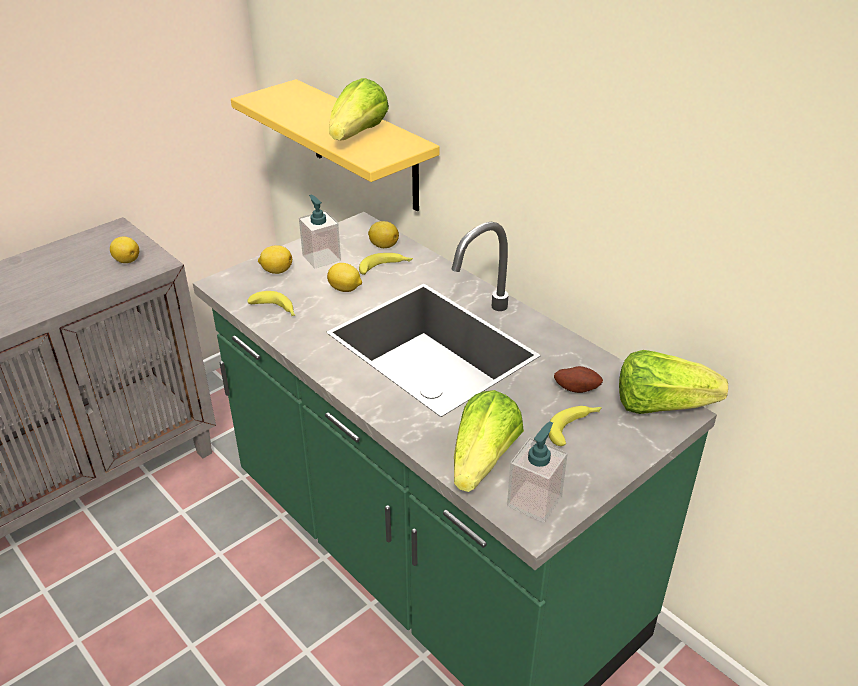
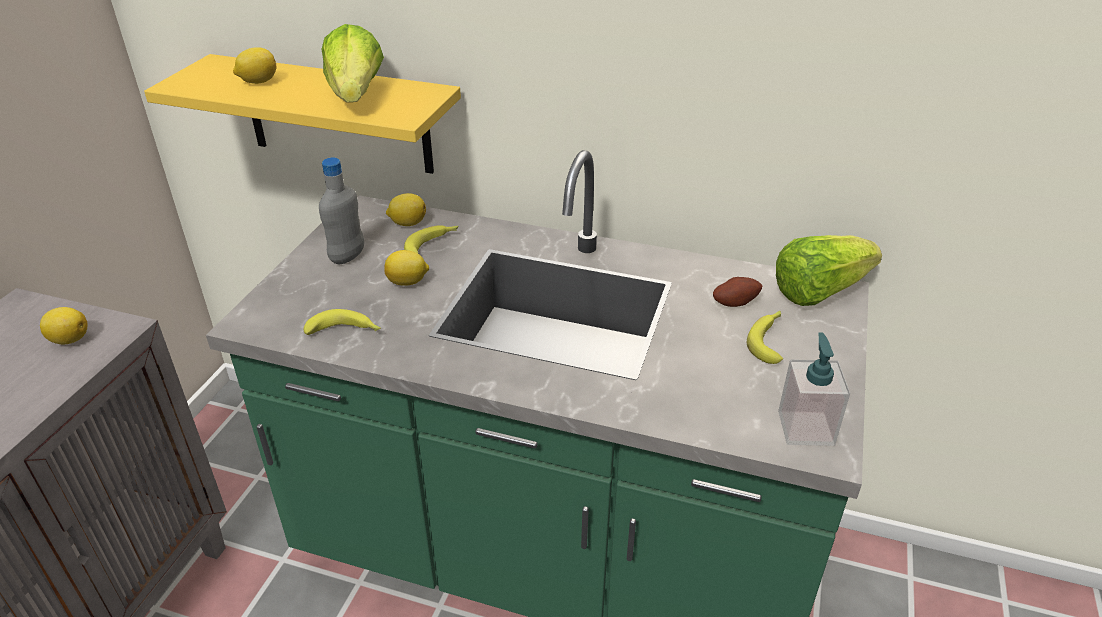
camera: 30 degrees left, 0 degrees up
(276, 271) = (305, 287): lemon -> lemon (258, 82)
(321, 258) = (347, 257): soap dispenser -> grey bottle
(483, 461) = (721, 408): lettuce -> none

